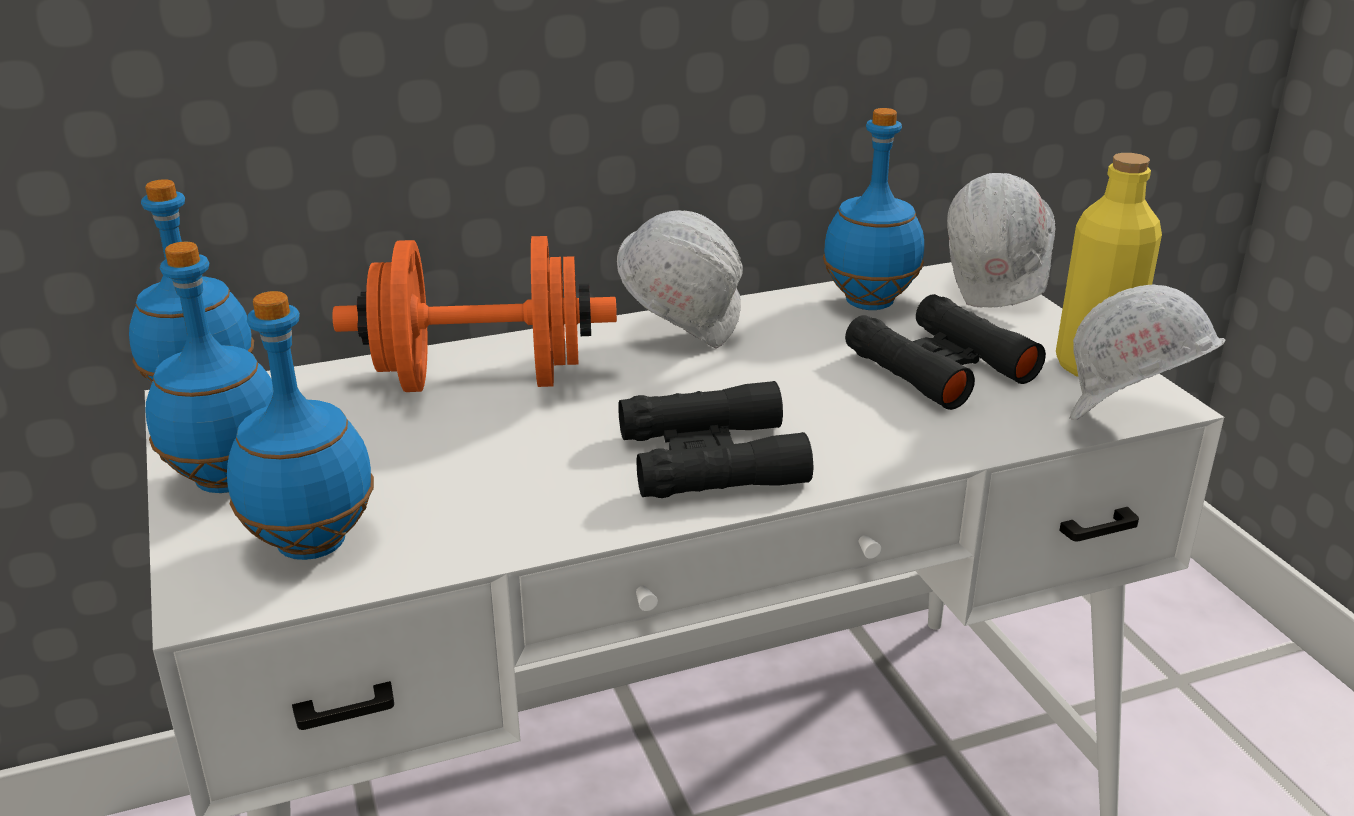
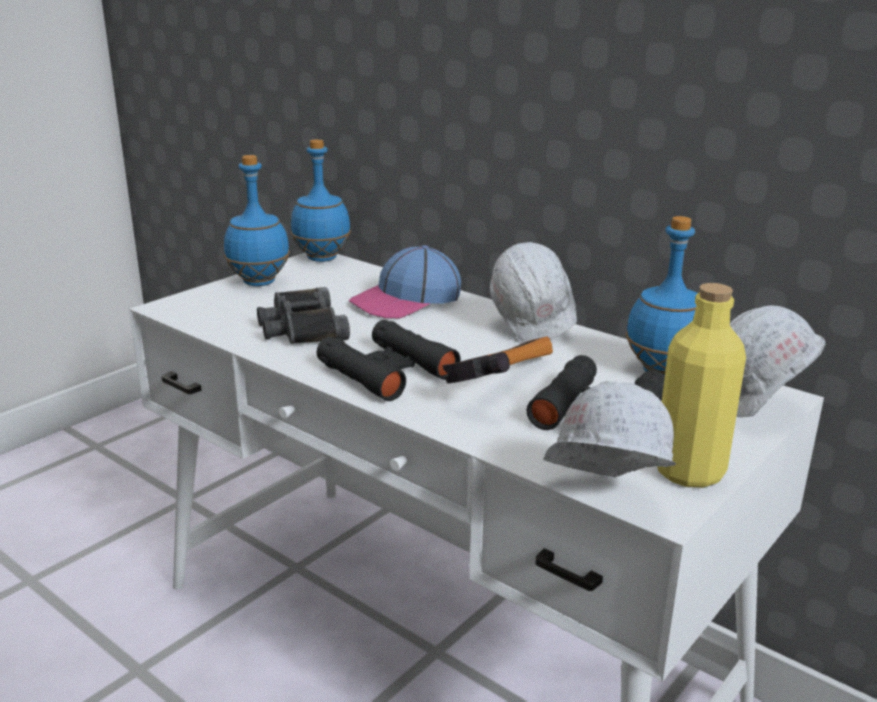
camera: 60 degrees right, 5 degrees down
(313, 543) = (223, 310): blue bottle -> none
(482, 380) = (406, 300): orange dumbbell -> cap
(482, 487) = (302, 328): none -> black binoculars
(814, 398) = (496, 383): none -> hammer

